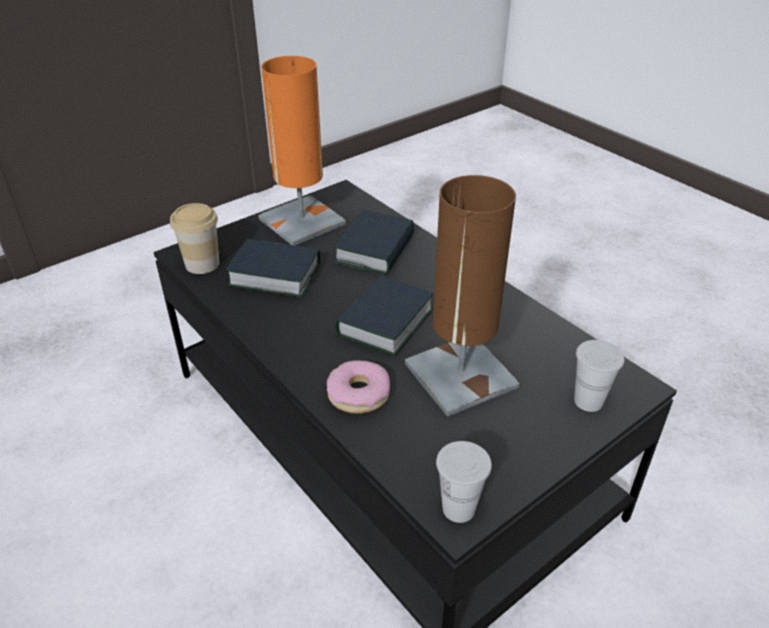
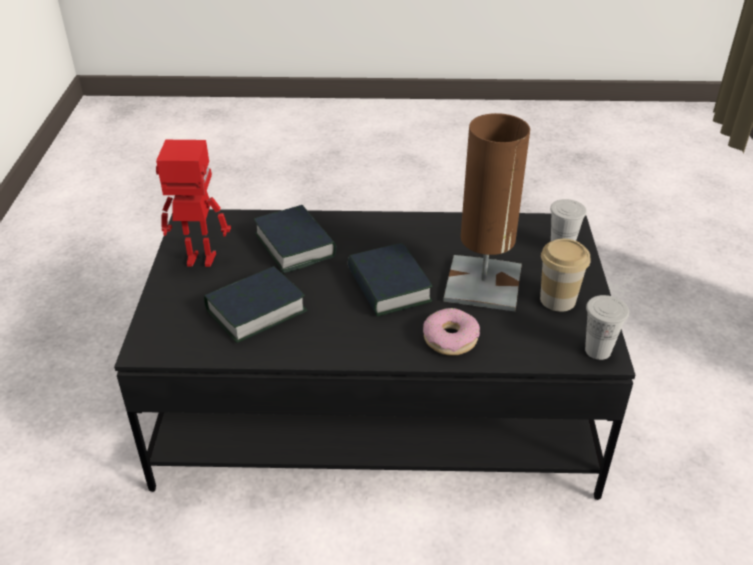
camera: 50 degrees left, 0 degrees up
(202, 264) = (180, 344): cup -> cup (557, 300)
(302, 221) = (200, 261): orange table lamp -> toy robot

